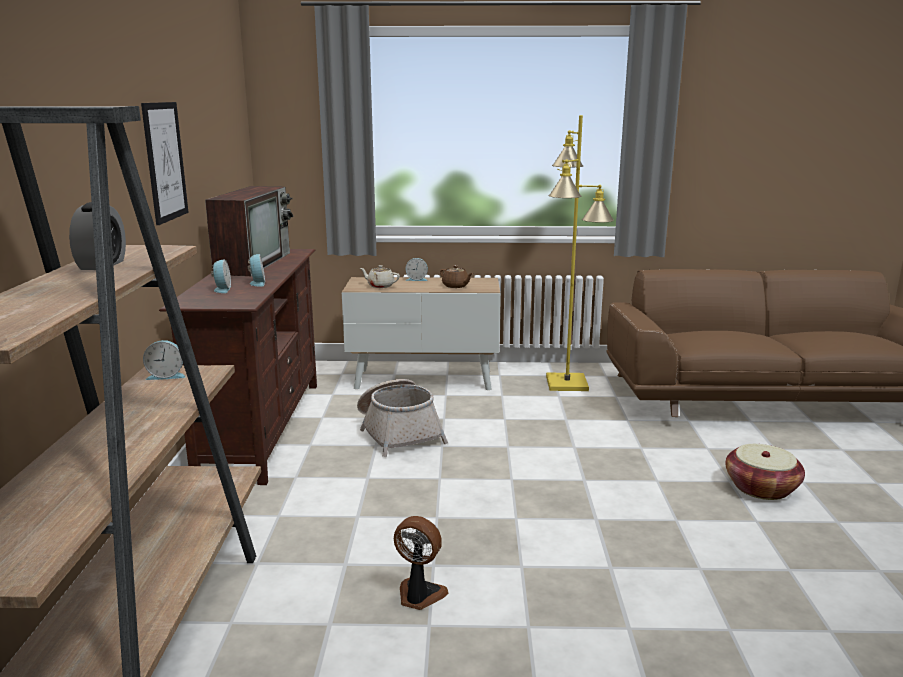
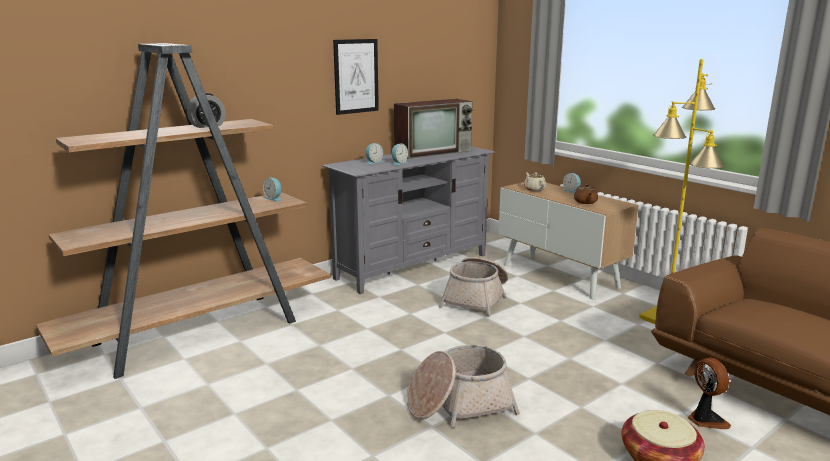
camera: 50 degrees right, 0 degrees up
(261, 428) = (412, 266): brown tv stand -> grey tv stand
(419, 596) = (318, 376): fan -> fan (705, 420)
(587, 534) = (459, 404): none -> basket

